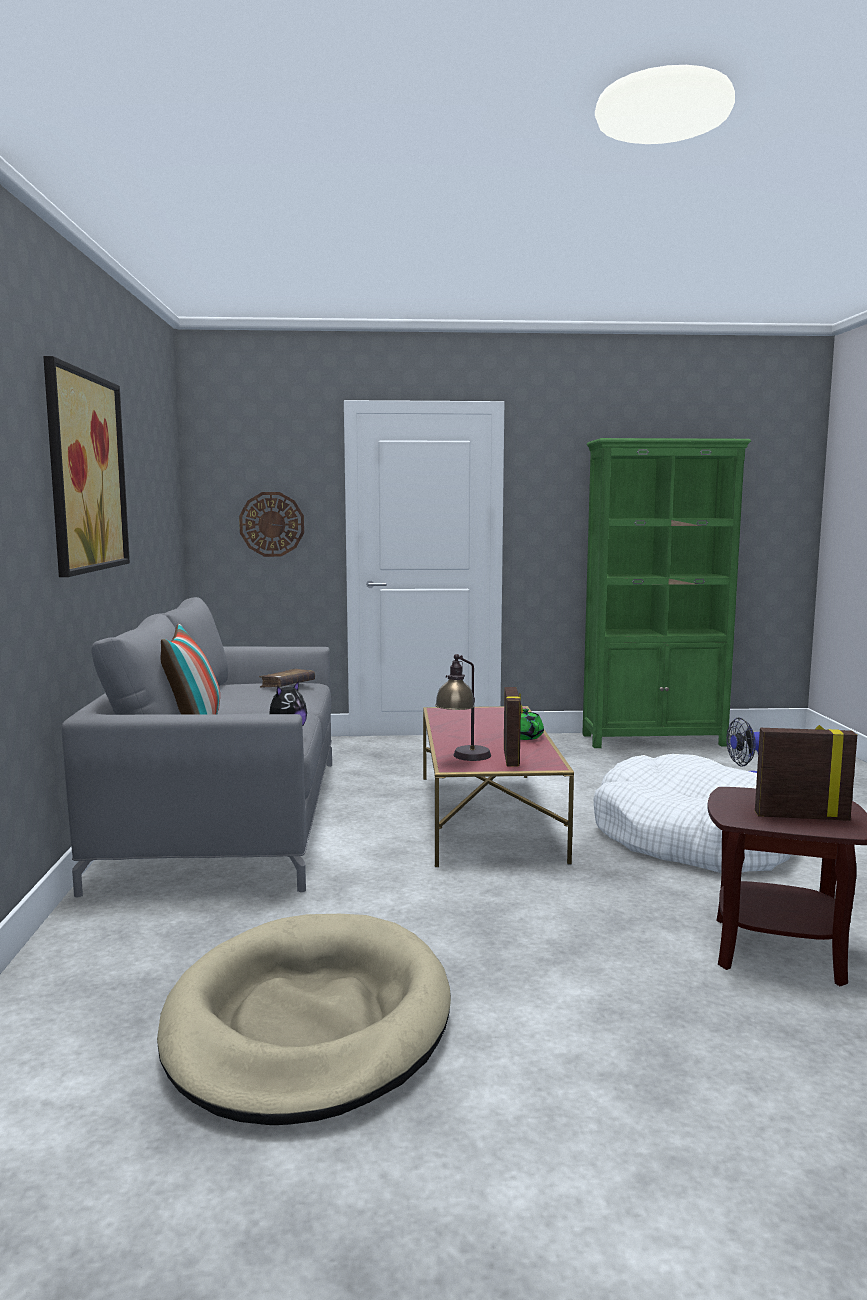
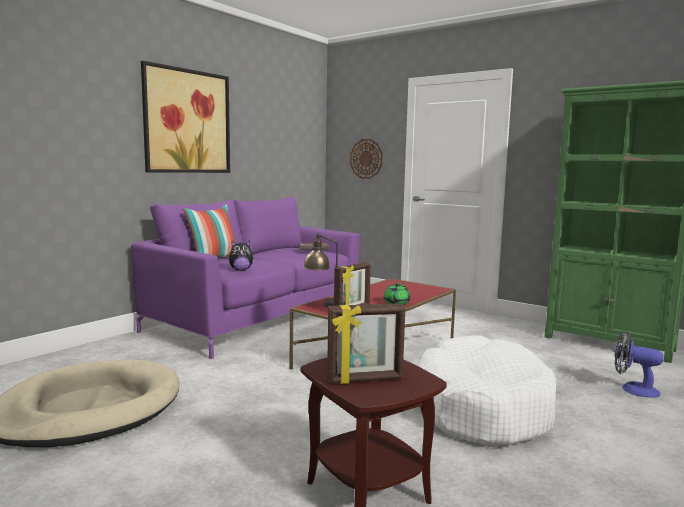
camera: 40 degrees right, 0 degrees up
(228, 817) = (256, 319): grey sofa -> purple sofa
(801, 816) = (365, 380): picture frame -> picture frame turned 120 degrees clockwise

